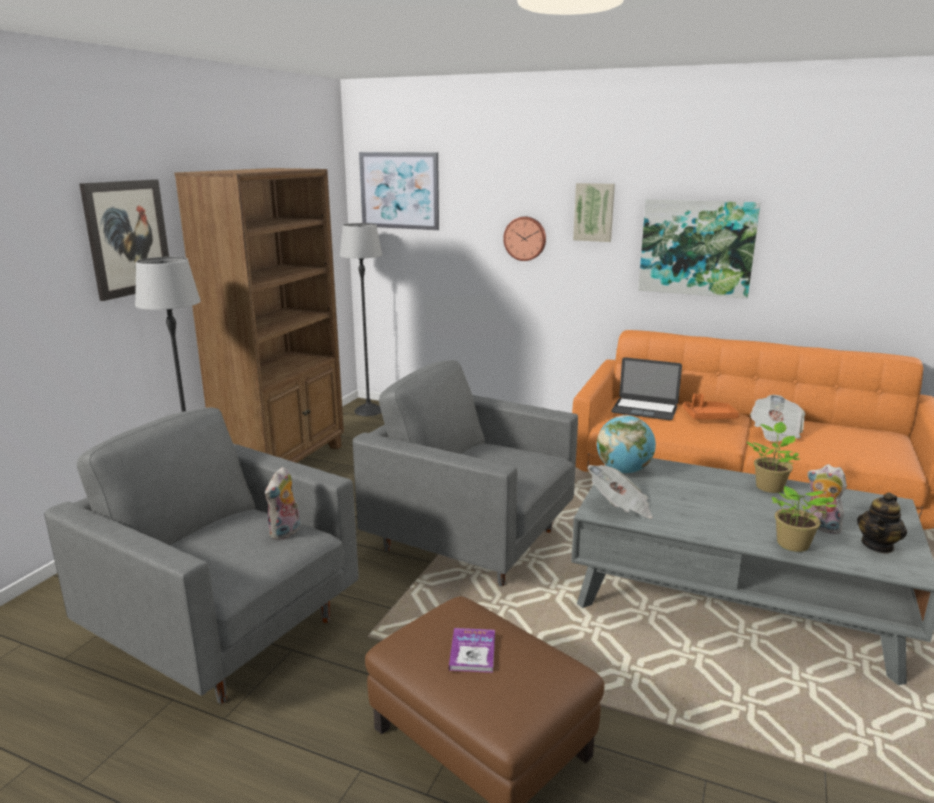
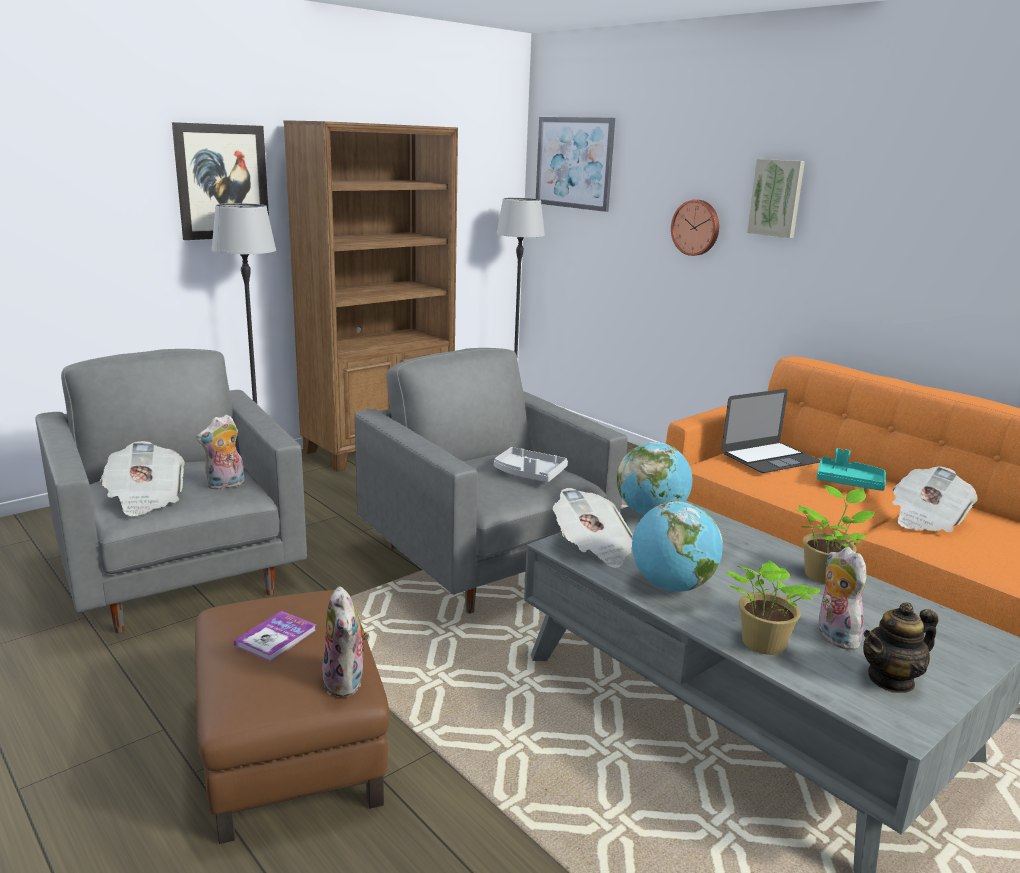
camera: 25 degrees right, 0 degrees up
(228, 565) = (145, 498): none -> newspaper
(514, 460) = (529, 474): none -> grey tray
(563, 667) = (347, 682): none -> plush toy
(644, 409) = (770, 457): laptop -> laptop turned 75 degrees counterclockwise
(697, 247) = (901, 253): picture -> none
(699, 521) = (671, 586): none -> globe
(708, 417) = (849, 482): orange tray -> turquoise tray

